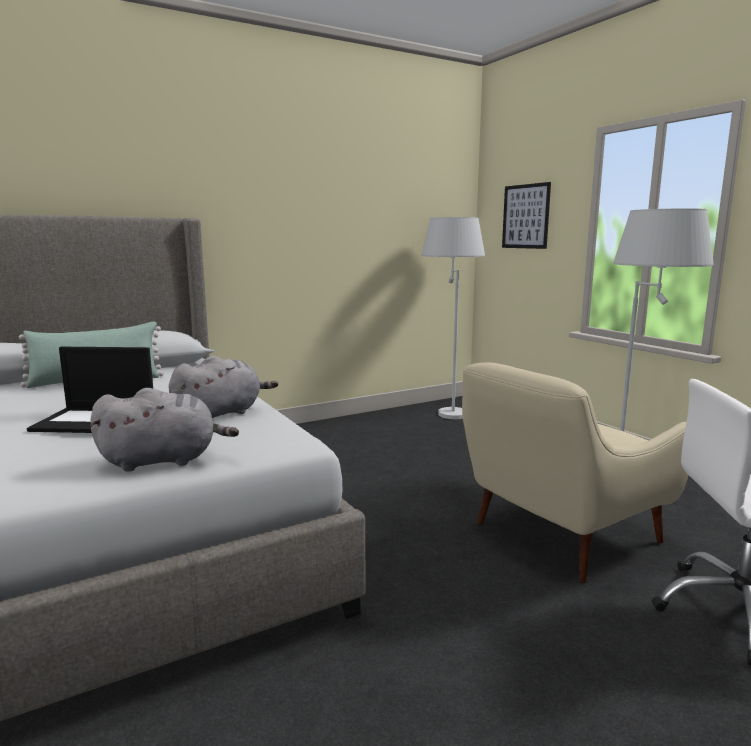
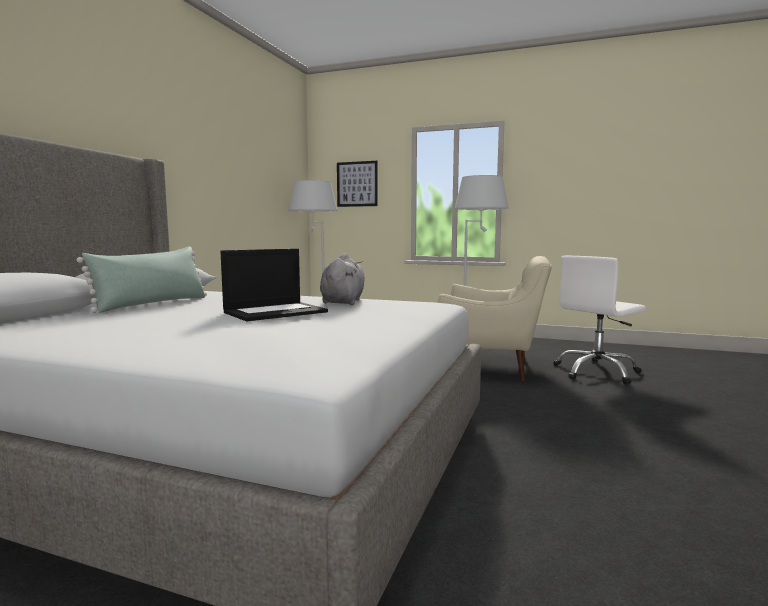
camera: 40 degrees left, 5 degrees down
(164, 460) = (403, 315): grey plush toy -> none
(560, 535) = (491, 367): beige armchair -> beige armchair turned 90 degrees counterclockwise

